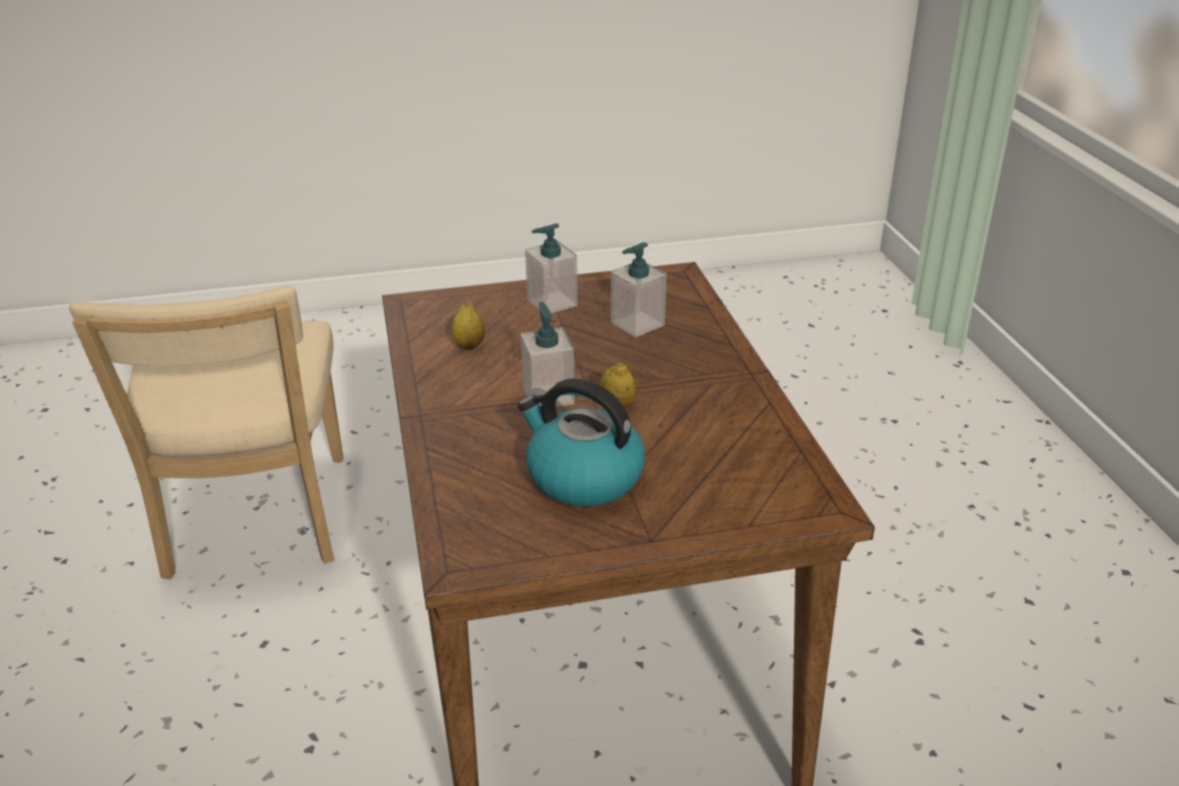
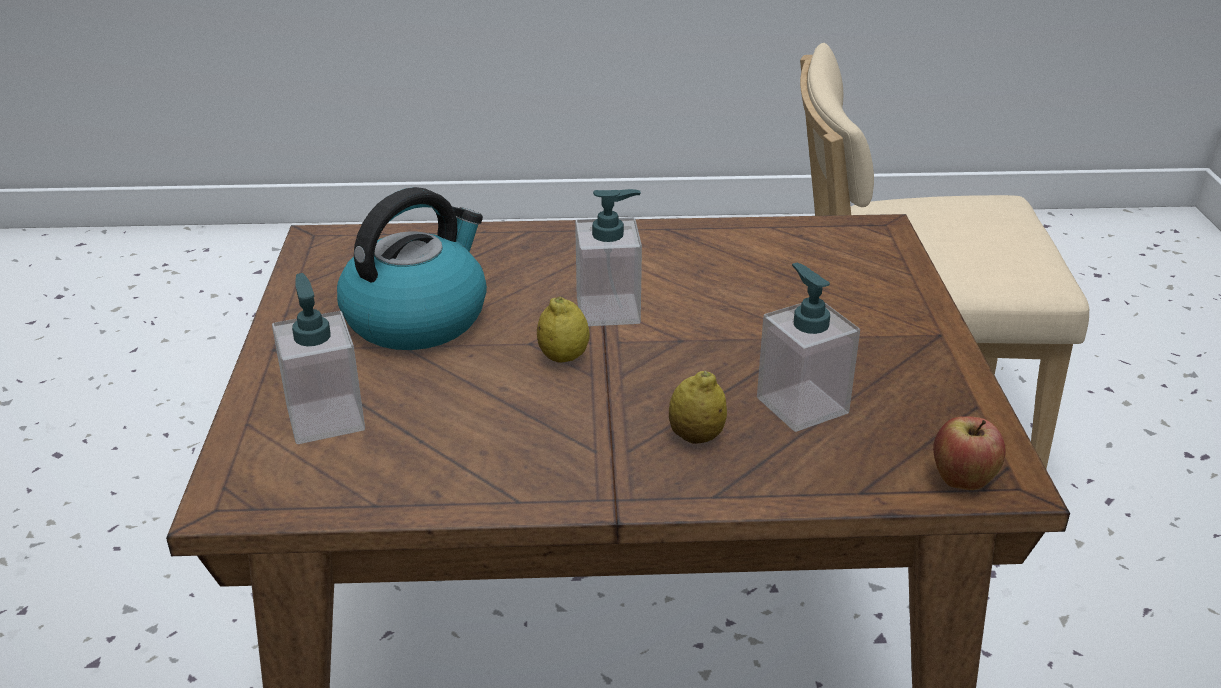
camera: 100 degrees right, 0 degrees up
(469, 346) = (752, 264): lemon -> lemon (696, 437)
(551, 303) = (879, 334): soap dispenser -> soap dispenser (325, 418)
(687, 283) = (962, 482): none -> apple

